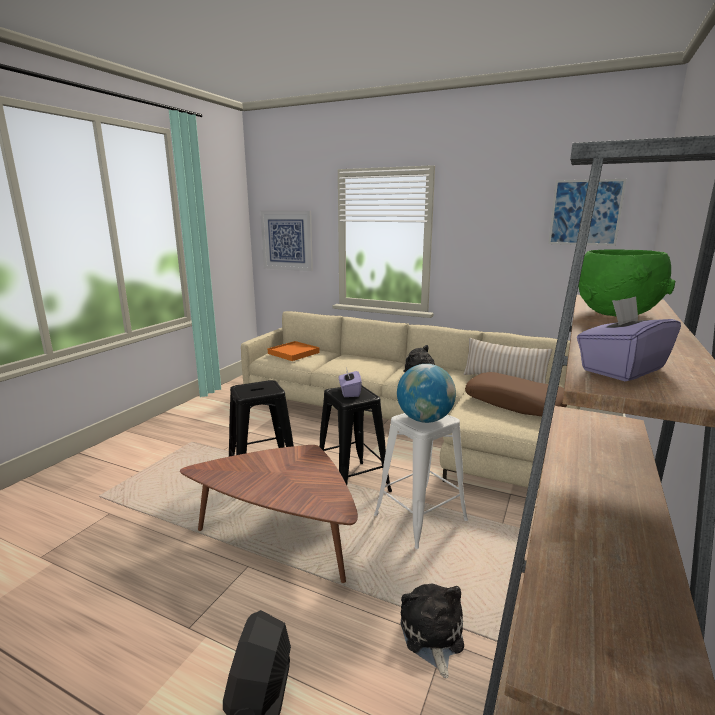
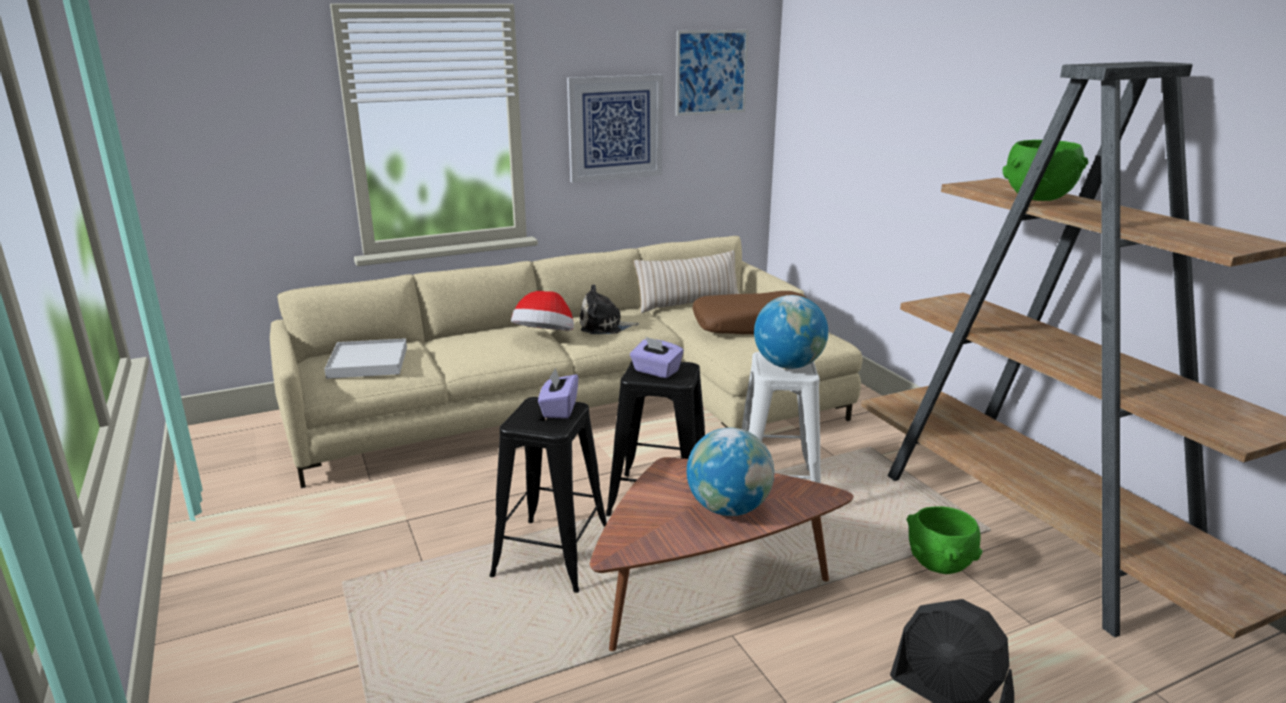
camera: 50 degrees left, 5 degrees up
(281, 483) = (728, 508): none -> globe
(287, 240) = (222, 149): picture -> picture (615, 128)
(293, 353) = (368, 362): orange tray -> white tray
(382, 368) = (545, 338): none -> hat
(432, 635) = (939, 564): plush toy -> green bowl
(621, 369) = (1199, 238): purple tissue box -> purple tissue box (559, 409)

